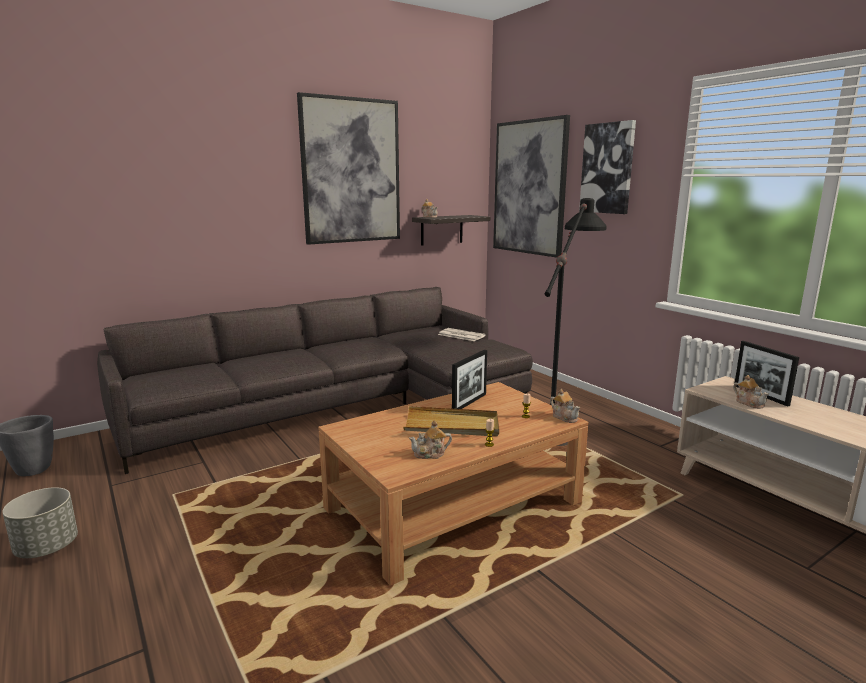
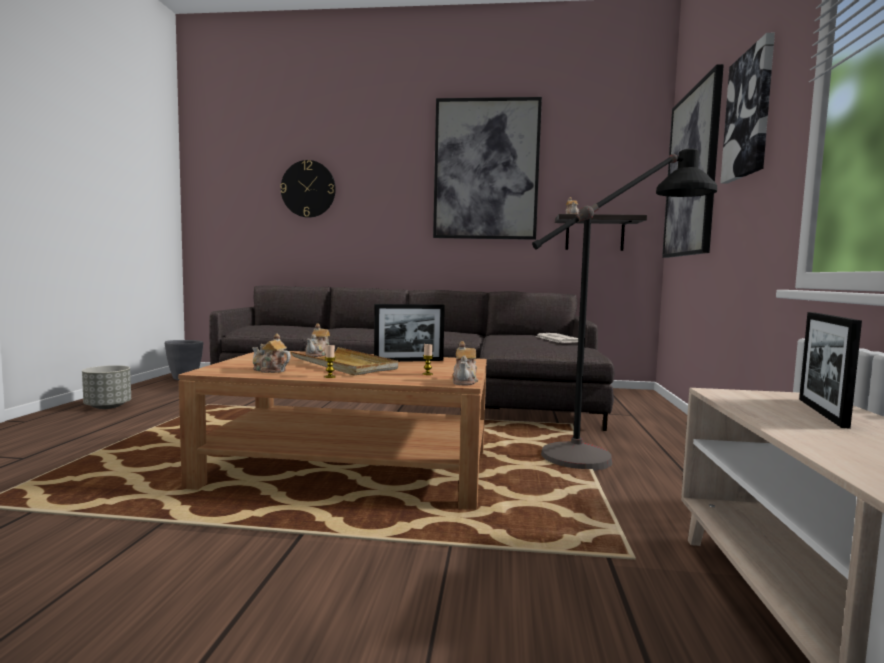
camera: 40 degrees right, 10 degrees down
(149, 194) = (308, 189): none -> wall clock
(749, 403) = (763, 411): teapot -> teapot (318, 355)

